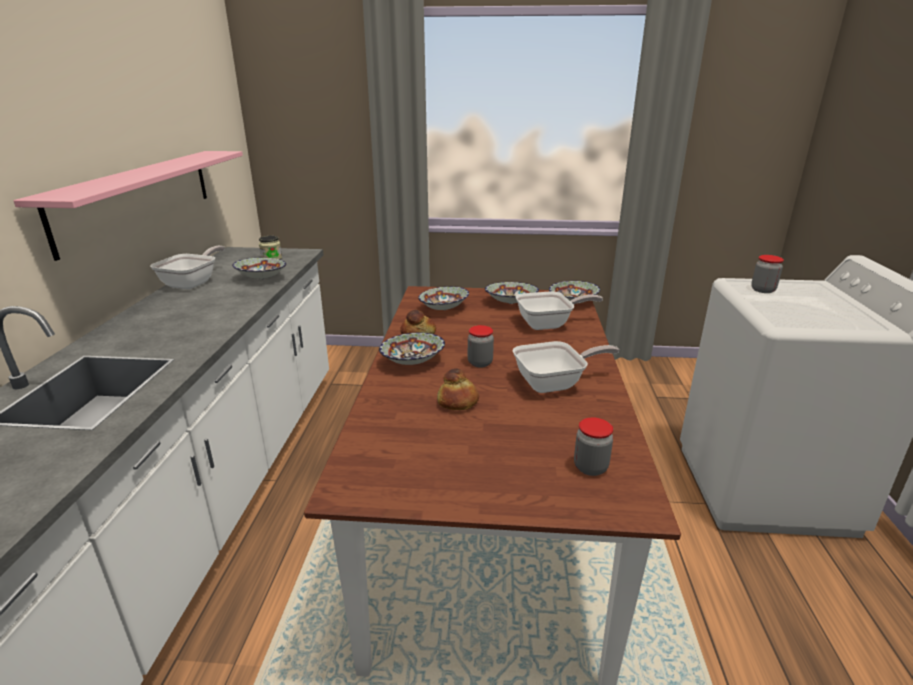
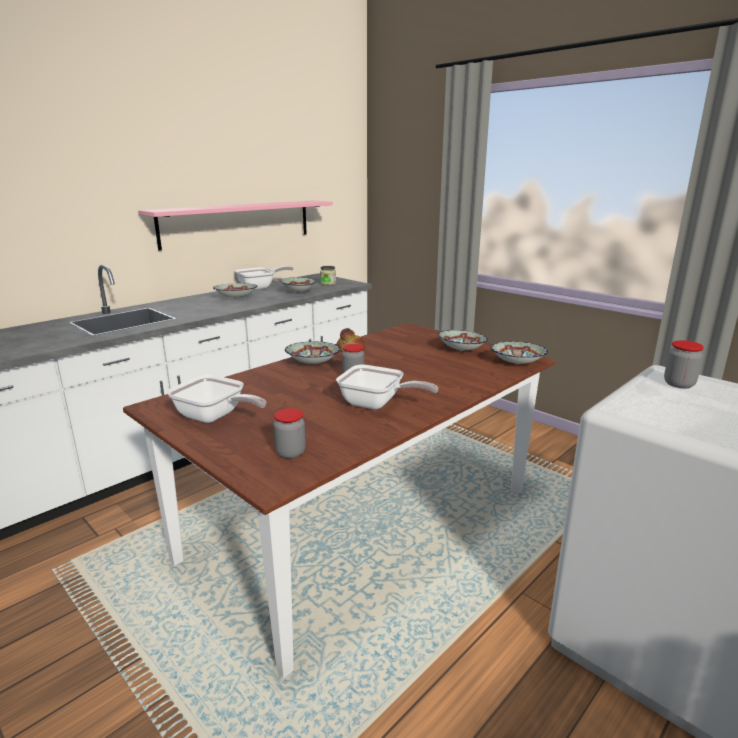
camera: 40 degrees right, 5 degrees down
(444, 309) = (400, 341): bowl -> bowl (236, 298)
(457, 402) = (292, 391): bread -> none
(549, 324) = (460, 371): frying pan -> frying pan (214, 417)

